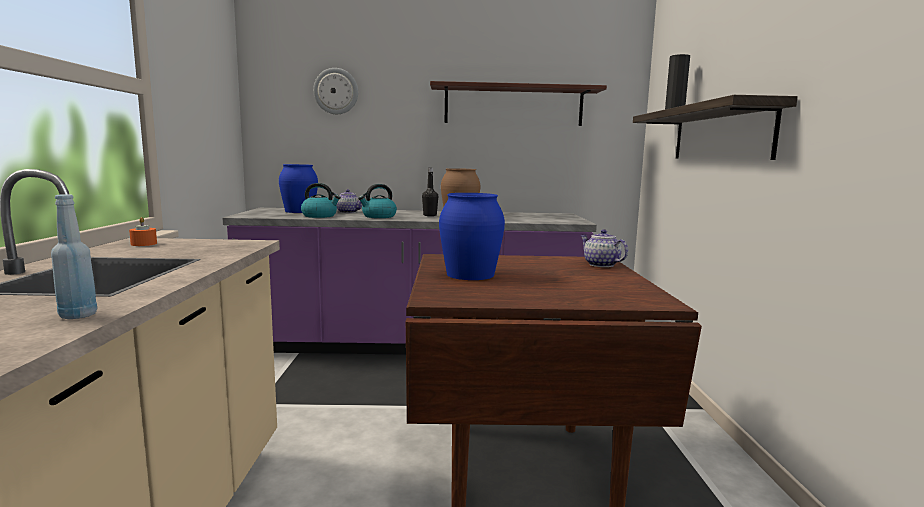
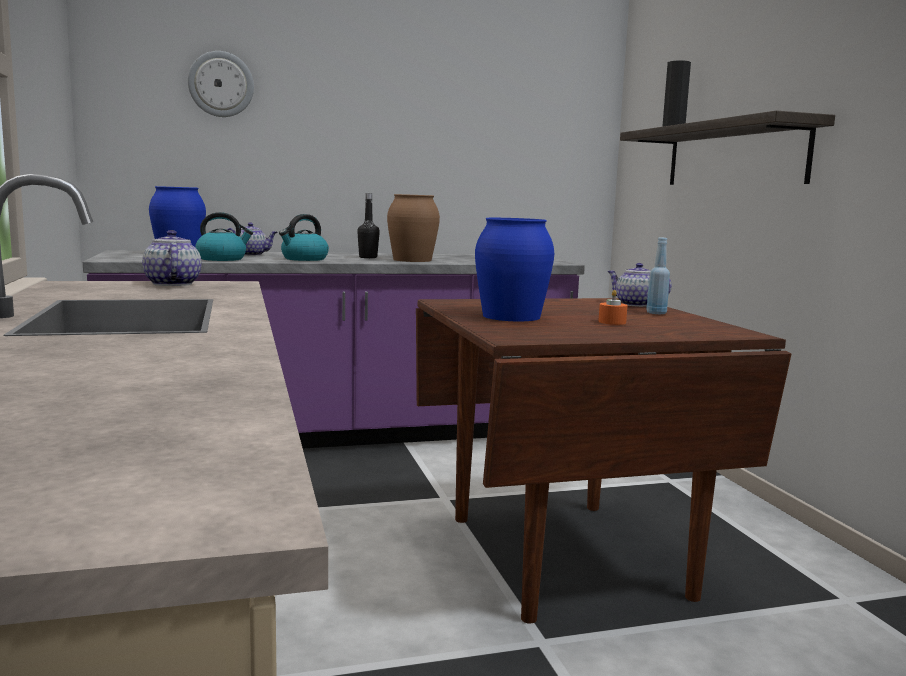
camera: 15 degrees left, 0 degrees up
(78, 315) = (223, 347): blue bottle -> blue bottle (656, 313)
(144, 244) = (87, 286): orange candle -> orange candle (612, 322)
(208, 242) = (172, 284): none -> teapot
(513, 106) = (462, 114): shelf -> none

